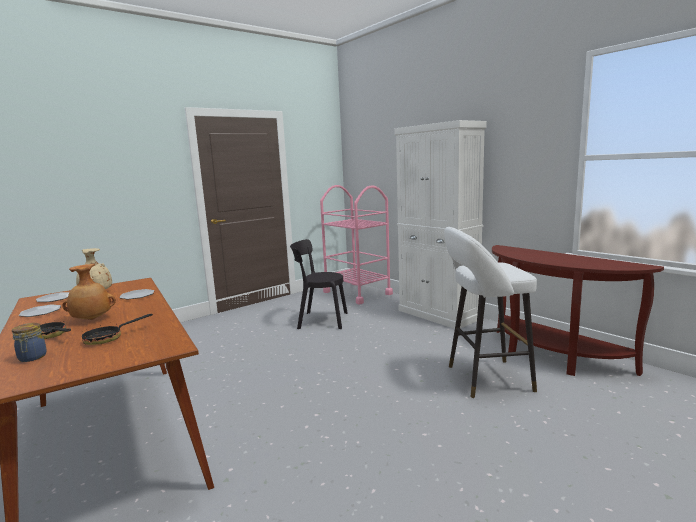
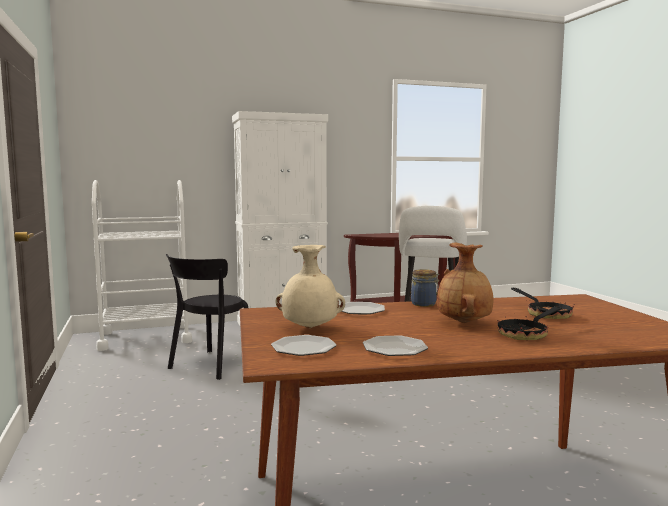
camera: 70 degrees left, 5 degrees down
(32, 358) = (604, 334): jar -> jar (425, 304)
(357, 293) = (145, 337): pink cart -> white cart

